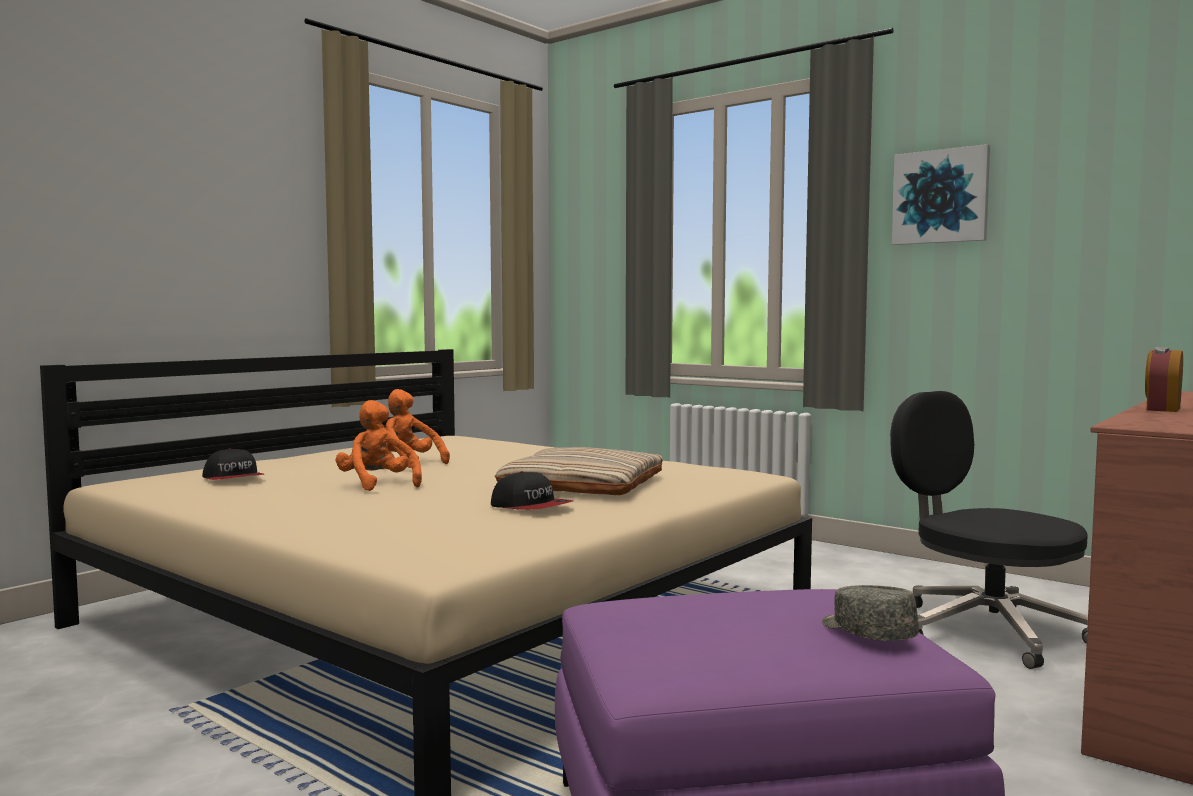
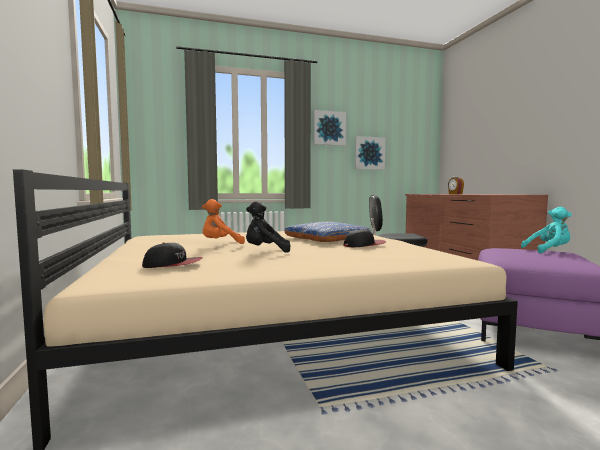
camera: 55 degrees left, 0 degrees up
(377, 485) = (265, 251): orange plush toy -> black plush toy
(582, 485) = (327, 238): beige pillow -> blue pillow
(866, 633) = (549, 251): grey cap -> turquoise plush toy
(1074, 256) = (369, 153): none -> picture

